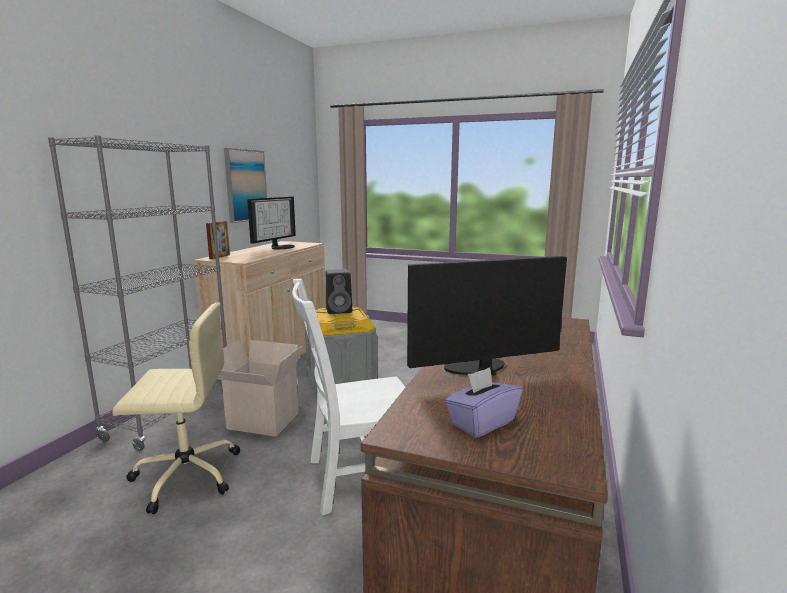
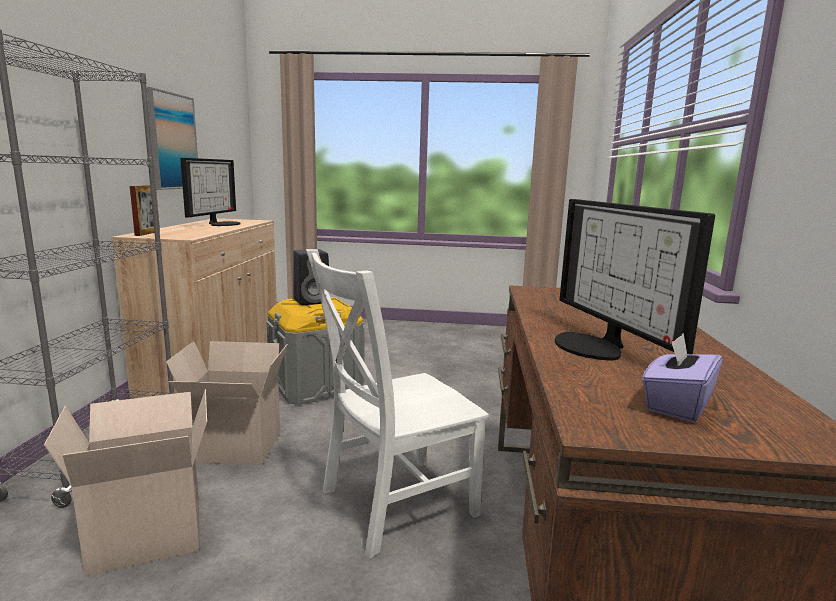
camera: 15 degrees left, 0 degrees up
(185, 475) = (150, 532): beige office chair -> cardboard box
(476, 369) = (595, 346): monitor -> monitor turned 75 degrees counterclockwise

